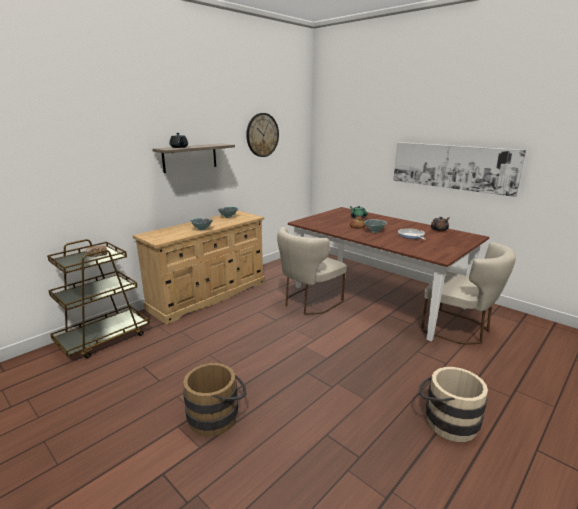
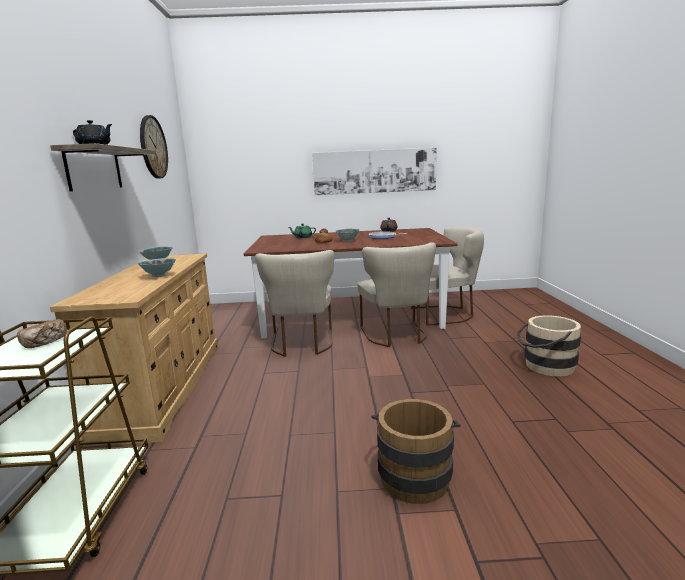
camera: 45 degrees left, 5 degrees down
(379, 327) = (396, 336): none -> beige chair

